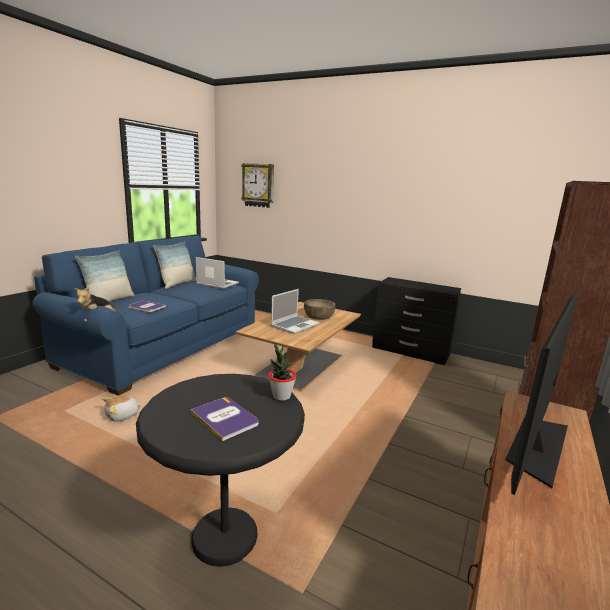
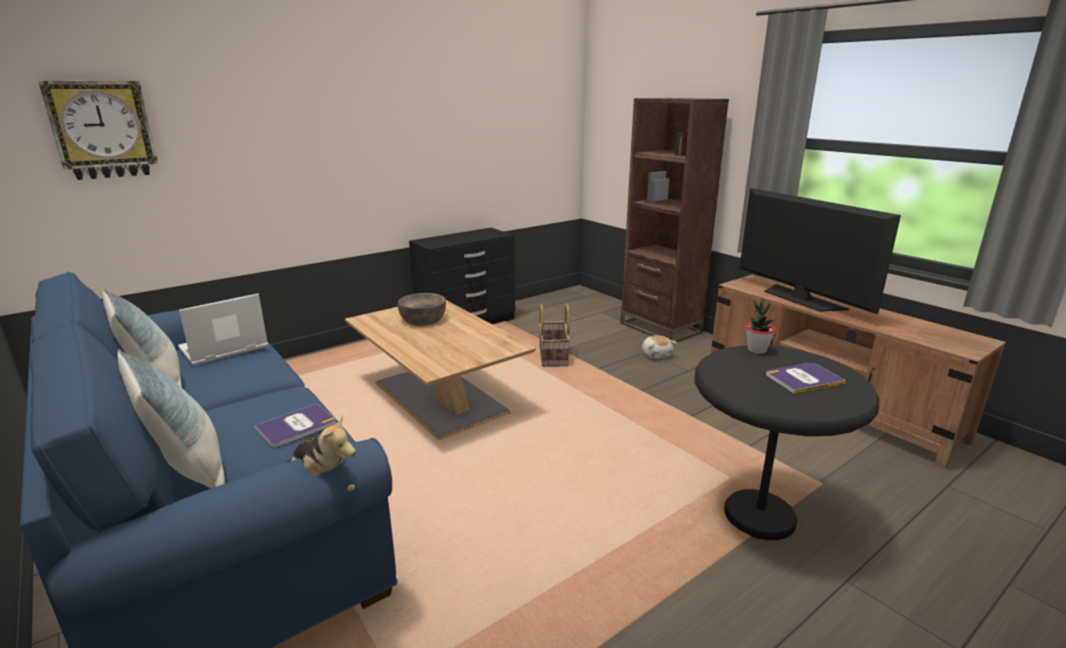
camera: 65 degrees left, 5 degrees up
(122, 416) = (469, 590): plush toy -> plush toy (656, 354)
(295, 325) = (444, 339): laptop -> none
(402, 392) = (554, 356): none -> basket

